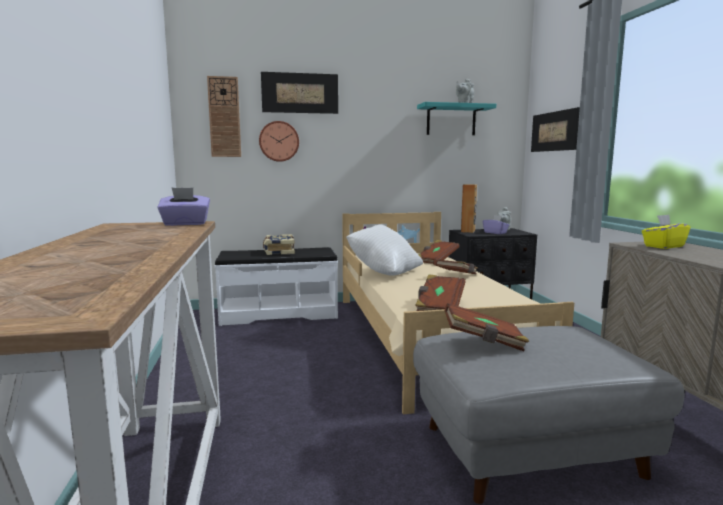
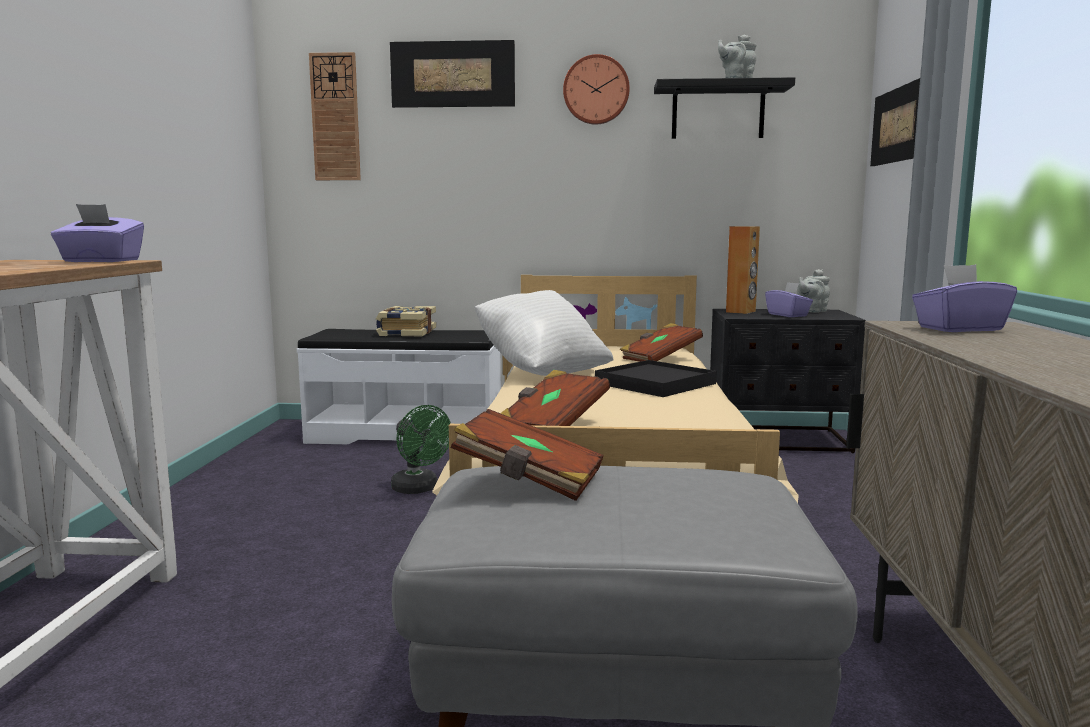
camera: 15 degrees right, 0 degrees up
(279, 141) = (419, 154): wall clock -> wall clock (596, 90)
(320, 348) = (419, 489): none -> green fan
(451, 120) = (718, 112): turquoise shelf -> black shelf
(456, 276) = (655, 383): brown book -> black tray
(663, 246) = (959, 329): yellow tissue box -> purple tissue box

